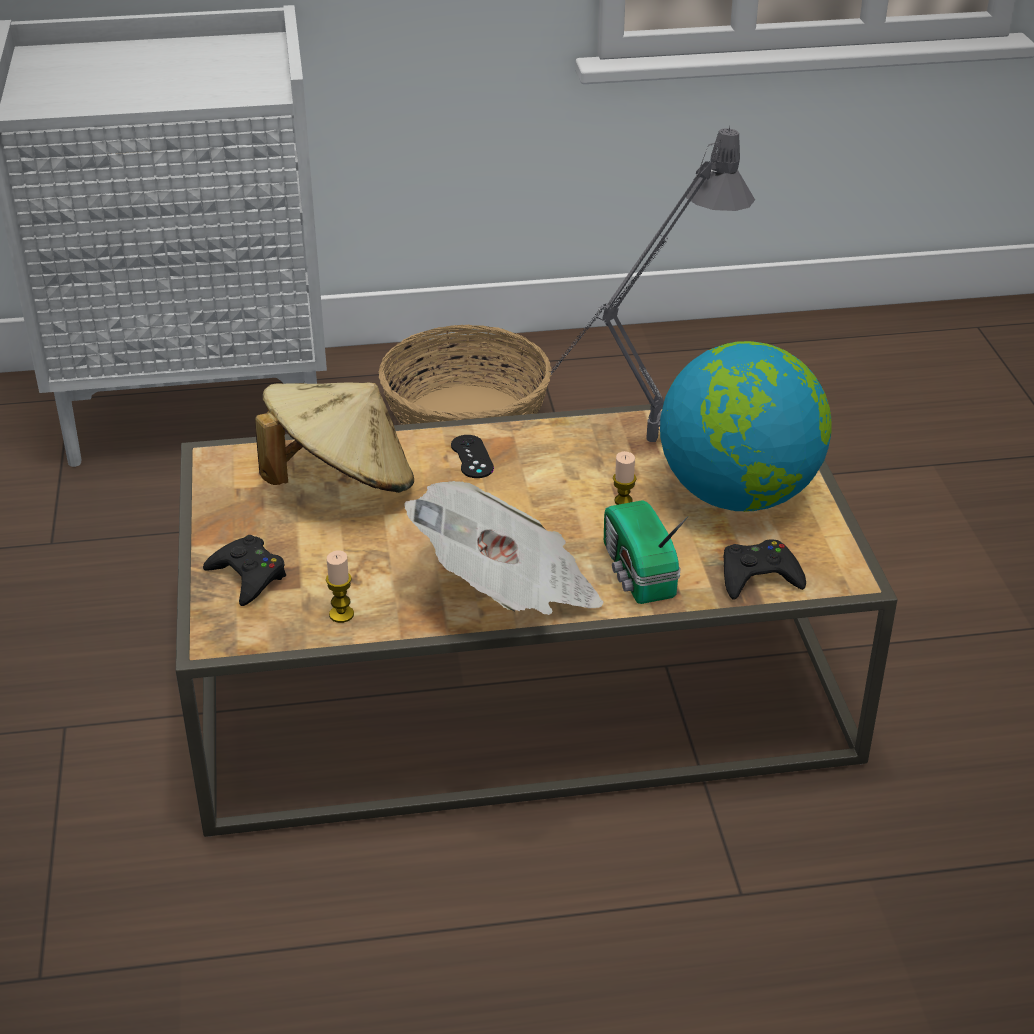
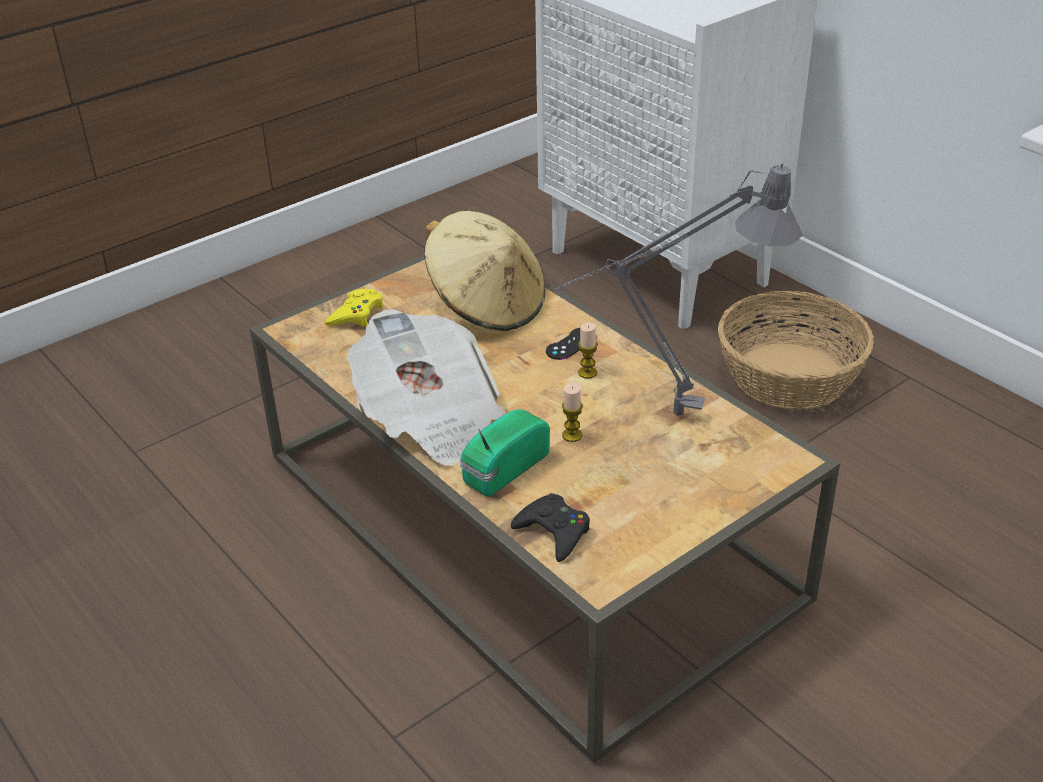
camera: 60 degrees right, 0 degrees up
(248, 576) = (356, 314): black game controller -> yellow game controller
(341, 614) = (347, 363): candle -> candle (587, 373)
(739, 495) = (655, 485): globe -> none

